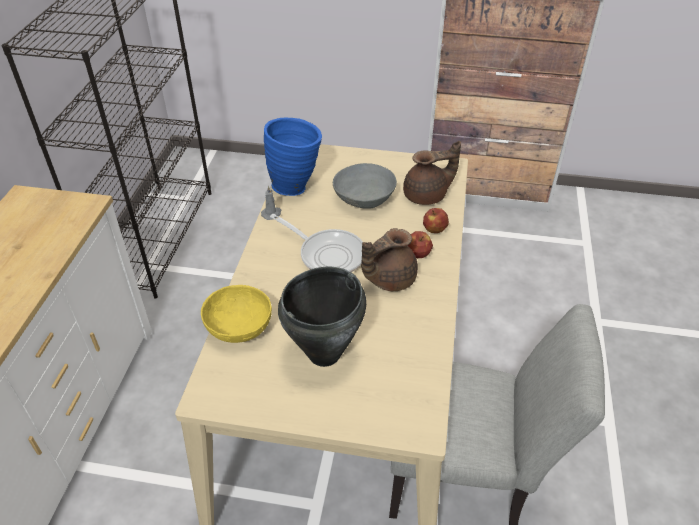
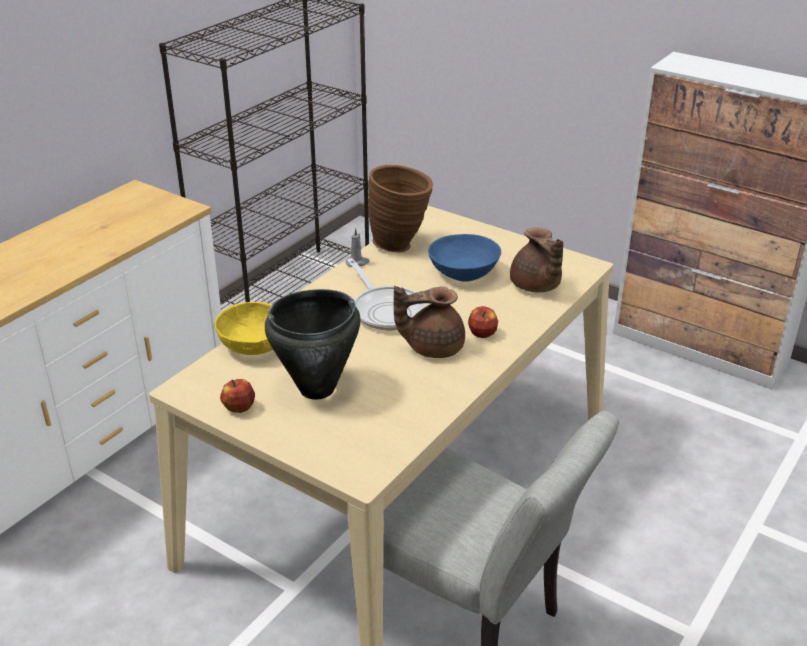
camera: 25 degrees right, 10 degrees down
(296, 186) = (401, 245): blue vase -> brown vase
(365, 199) = (464, 273): grey bowl -> blue bowl
(427, 196) = (536, 286): brown teapot -> brown teapot turned 60 degrees clockwise
(434, 229) = (518, 318): apple -> apple (239, 408)

